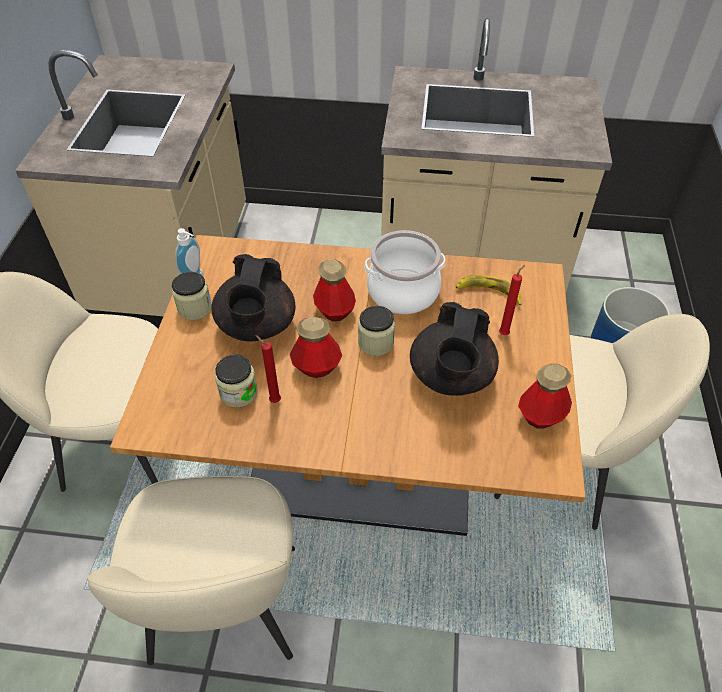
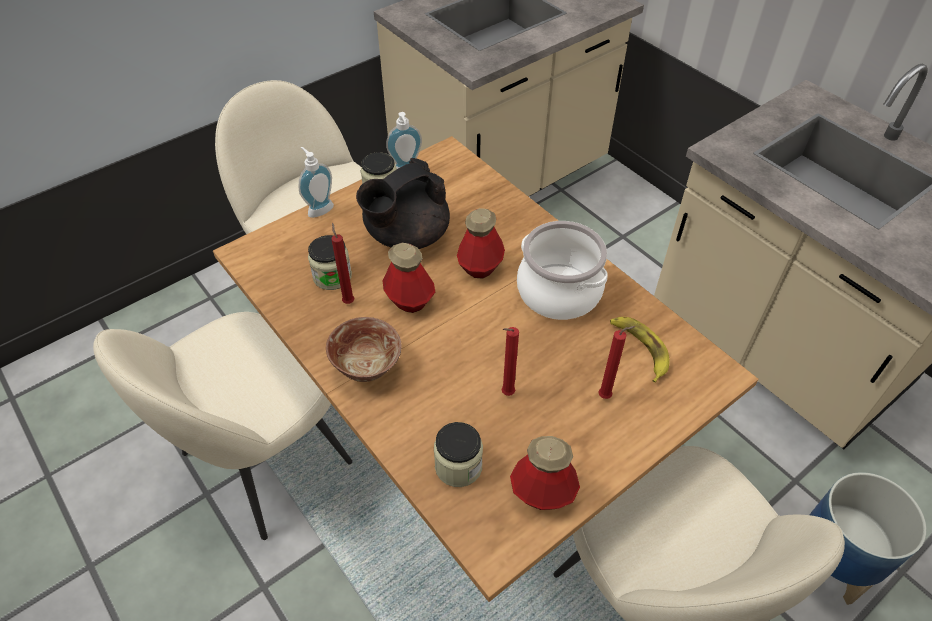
camera: 45 degrees right, 0 degrees up
(160, 353) = (319, 208): none -> soap dispenser
(345, 432) = (367, 367): none -> bowl
(376, 343) = (480, 317): jar -> jar (458, 466)
(451, 377) = (506, 394): black teapot -> red candle

